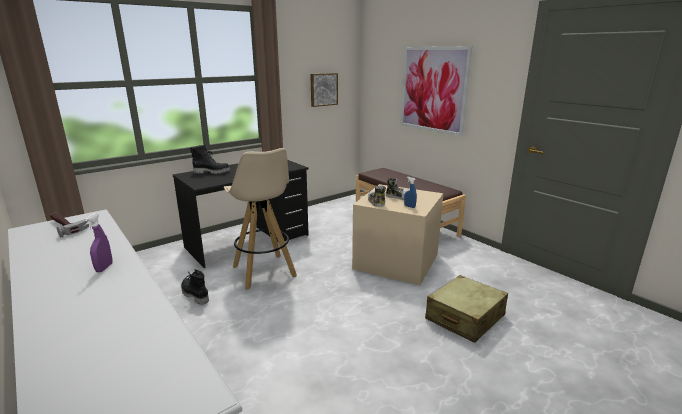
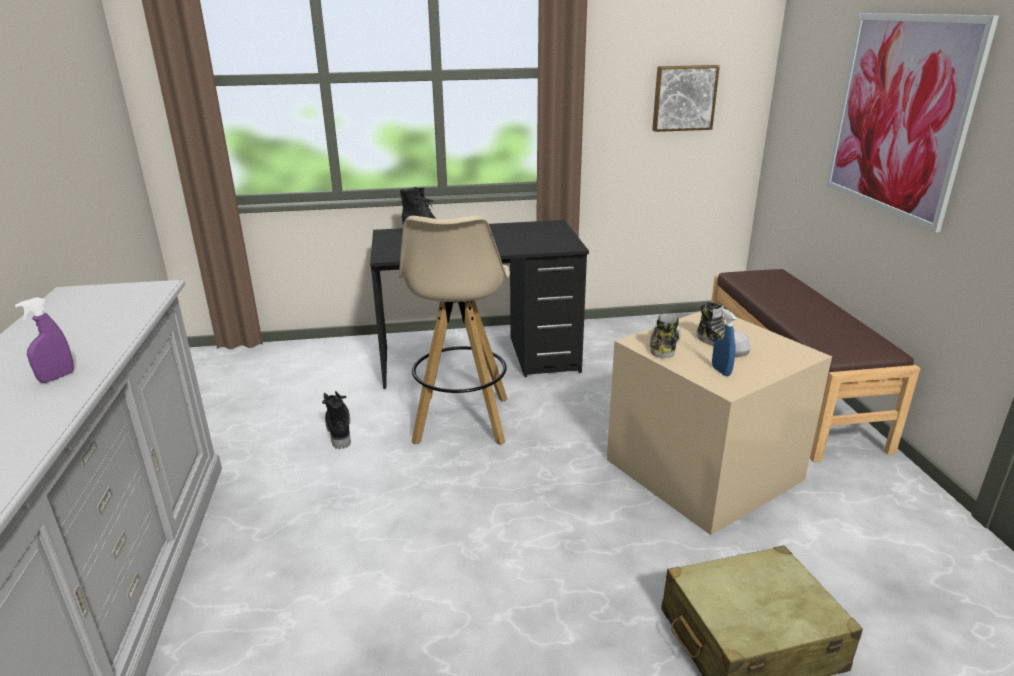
camera: 30 degrees right, 5 degrees up
(68, 226) = (110, 298): hammer -> none

